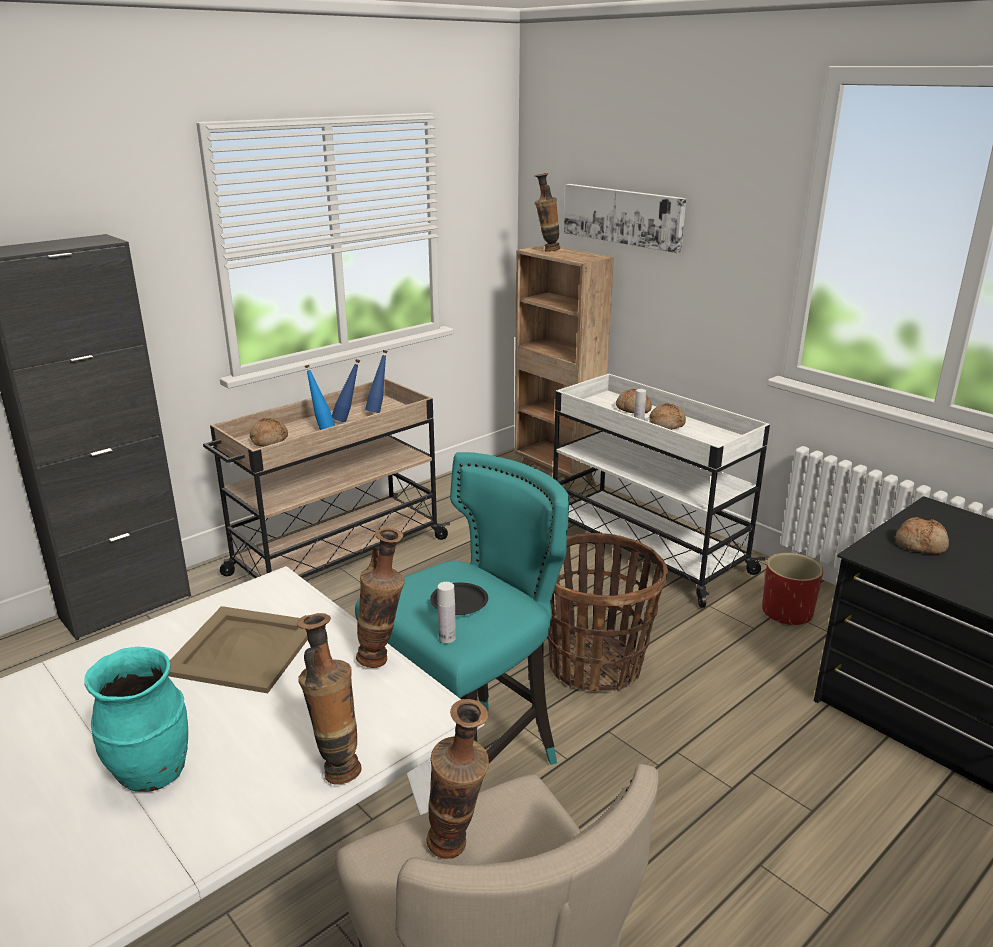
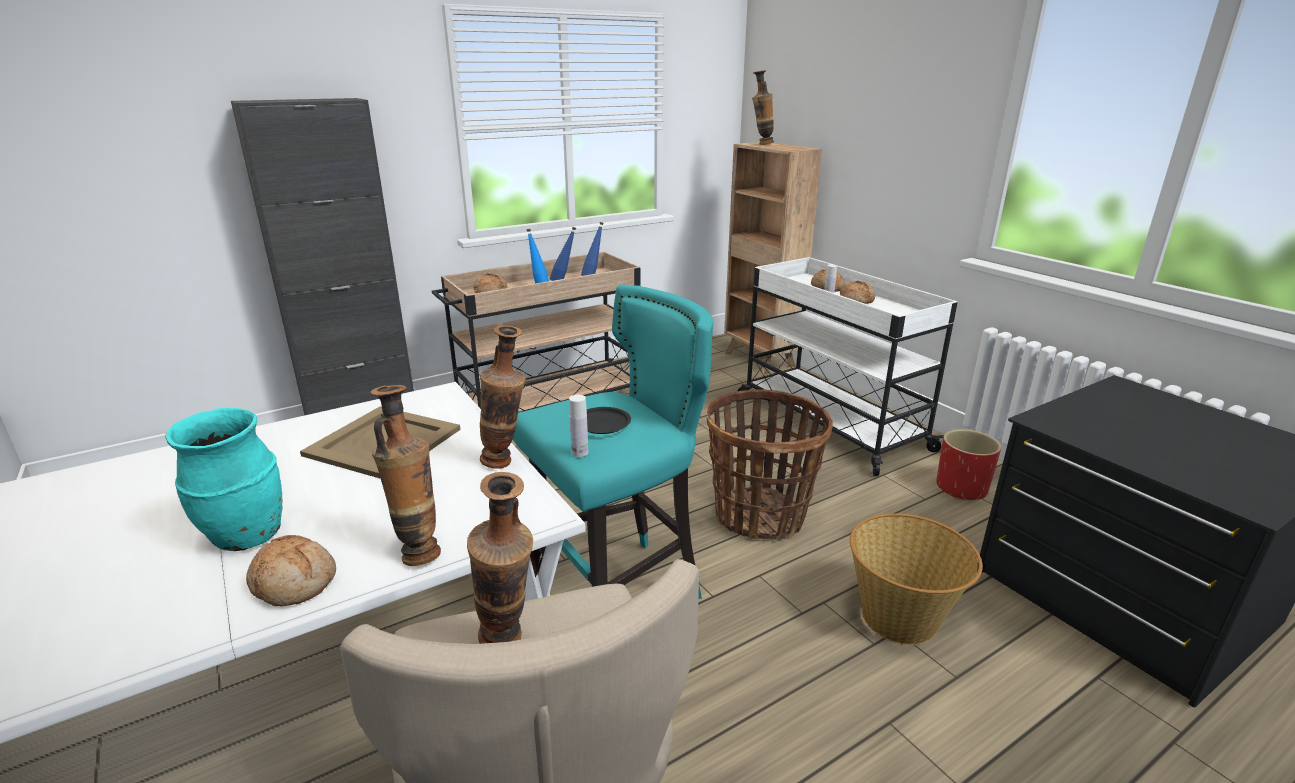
camera: 10 degrees right, 0 degrees up
(623, 216) = (832, 109): picture -> none
(752, 758) = (900, 617): none -> basket
(921, 544) = (1104, 416): bread -> bread (295, 582)

